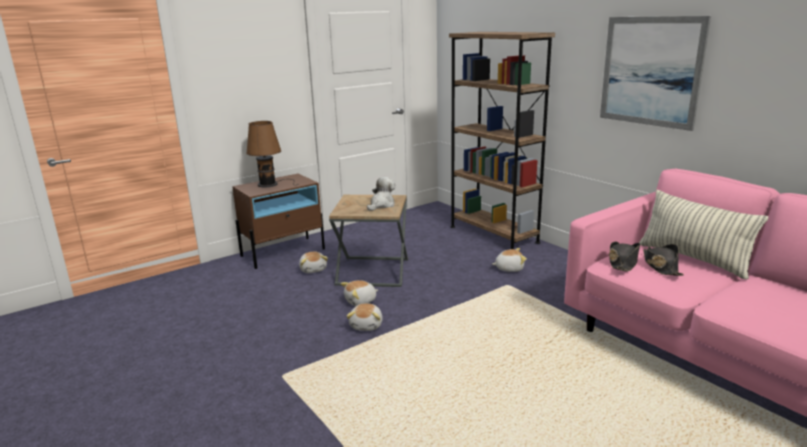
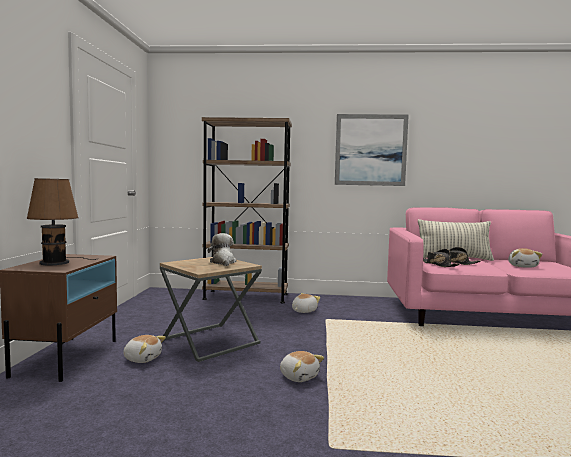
camera: 50 degrees left, 15 degrees down
(361, 301) = (251, 364): plush toy -> plush toy (523, 266)

